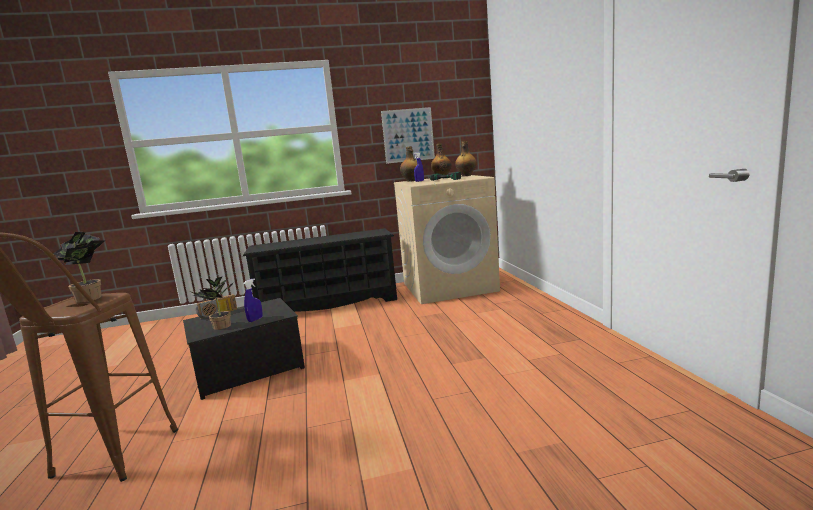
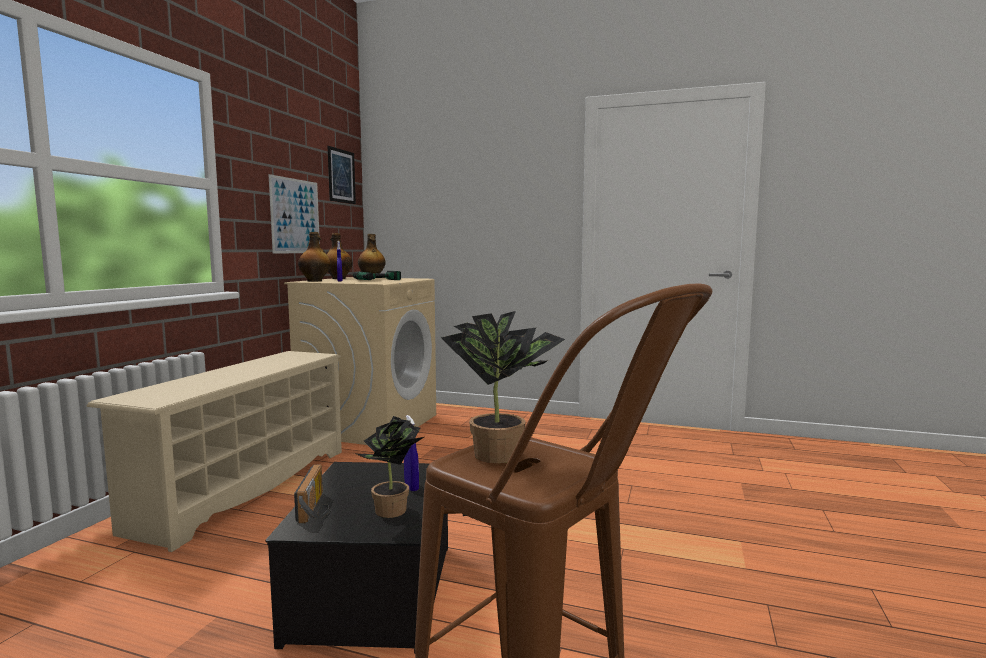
camera: 60 degrees left, 5 degrees down
(329, 304) = (244, 487): black shoe rack -> beige shoe rack
(461, 95) = (341, 176): none -> picture

